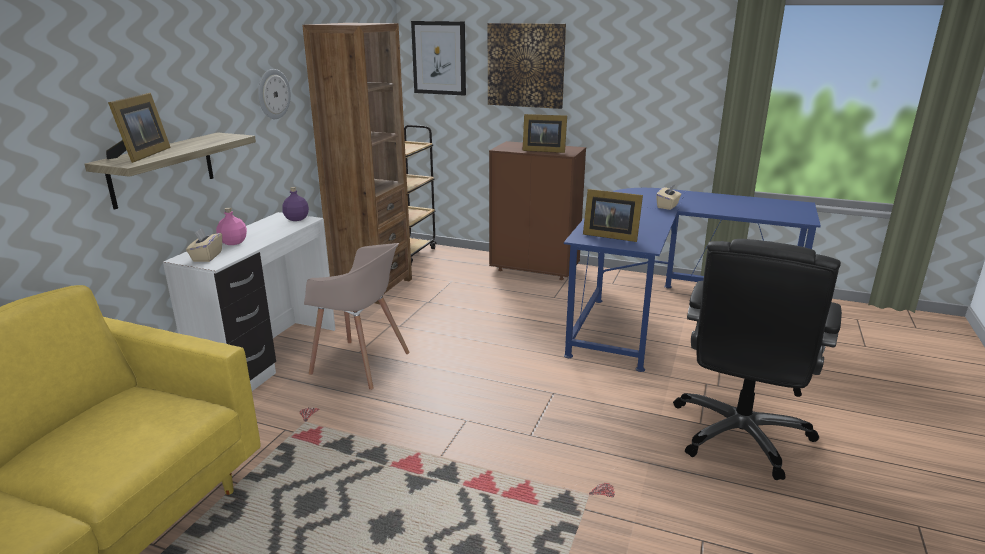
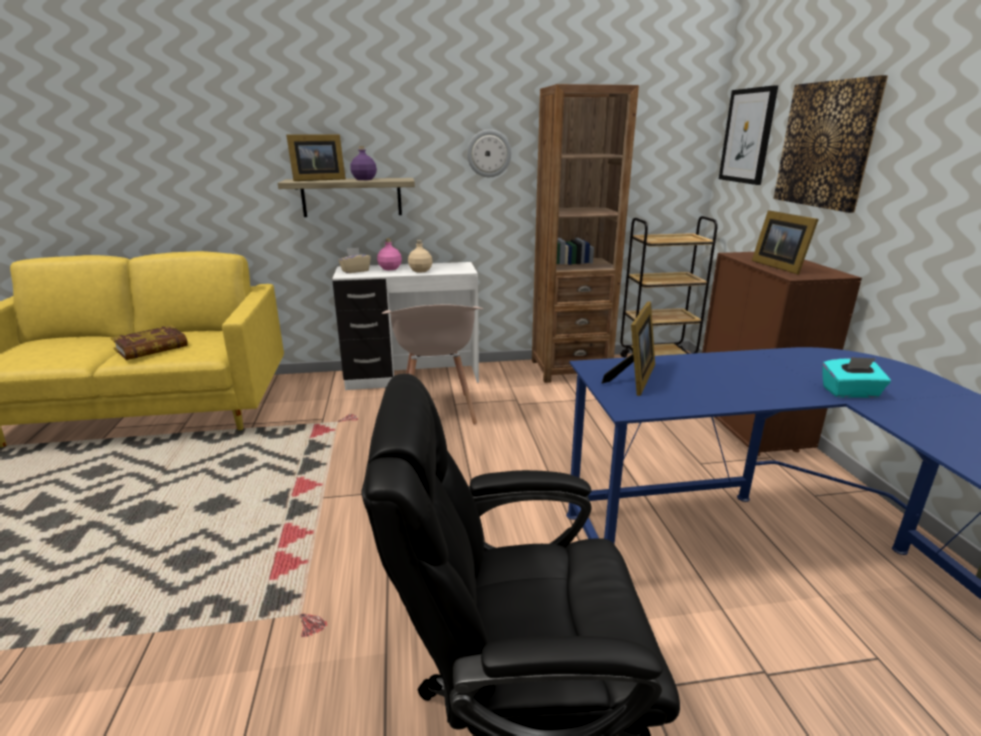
camera: 60 degrees right, 0 degrees up
(101, 451) = (151, 348): none -> book
(270, 233) = (420, 271): none -> beige bottle
(297, 218) = (463, 268): purple bottle -> purple bottle (364, 179)
(609, 235) = (634, 378): picture frame -> picture frame turned 150 degrees counterclockwise
(668, 206) = (850, 393): beige tissue box -> turquoise tissue box

